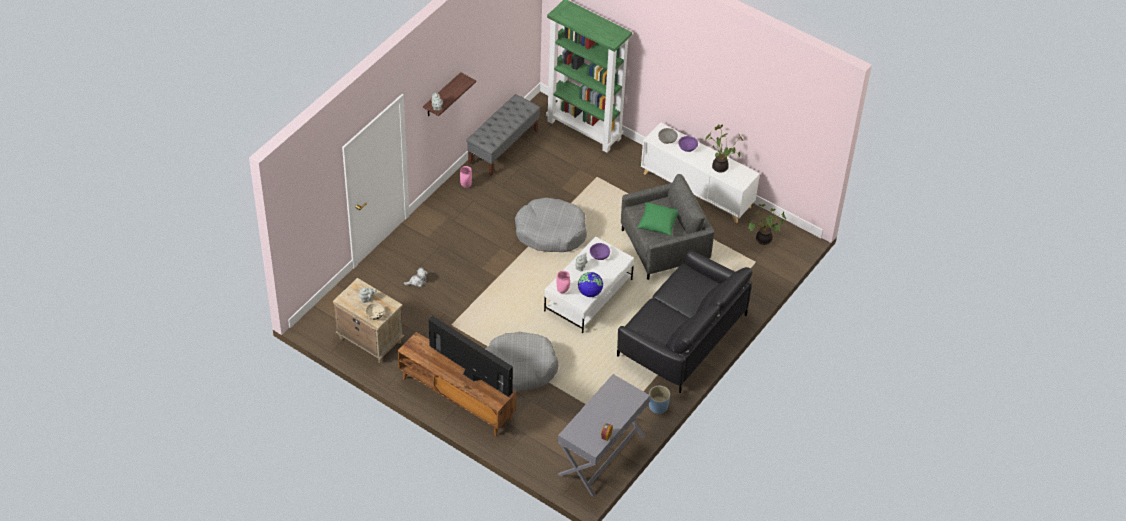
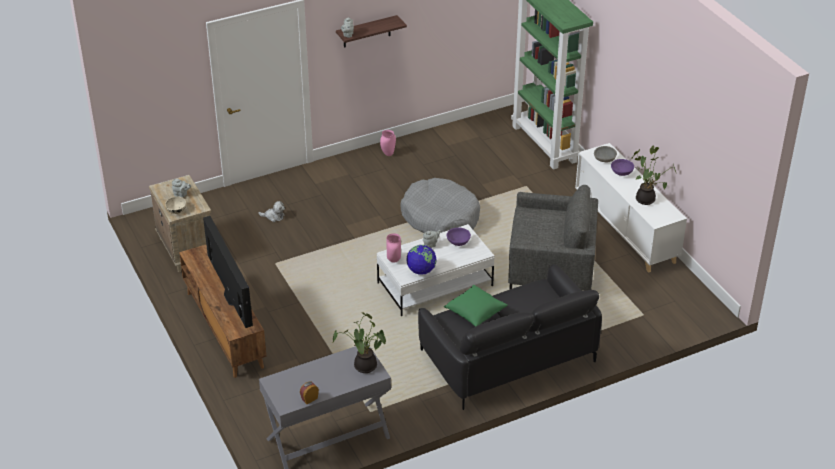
camera: 30 degrees right, 10 degrees down
(503, 146) = (451, 134): grey bench -> none
(518, 368) = (309, 324): grey dog bed -> none
(657, 224) = (539, 230): green pillow -> green pillow (475, 312)
(658, 406) = (428, 414): blue planter -> none
(763, 240) = (667, 298): potted plant -> potted plant (363, 367)

